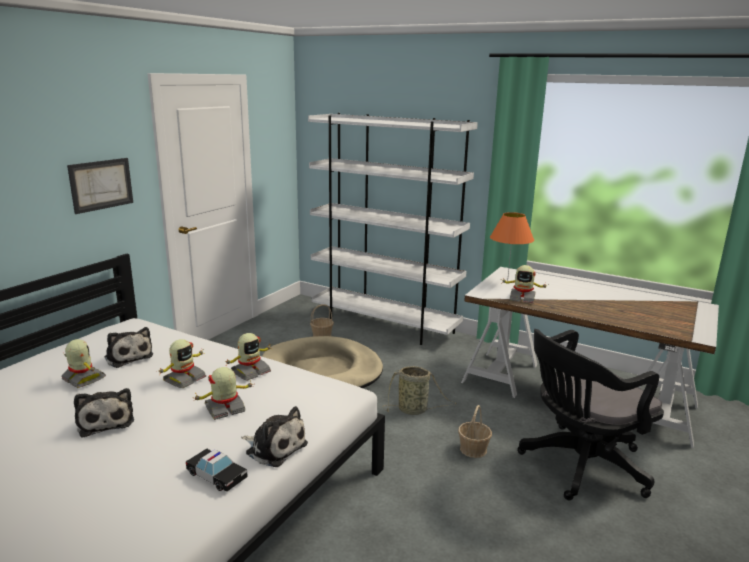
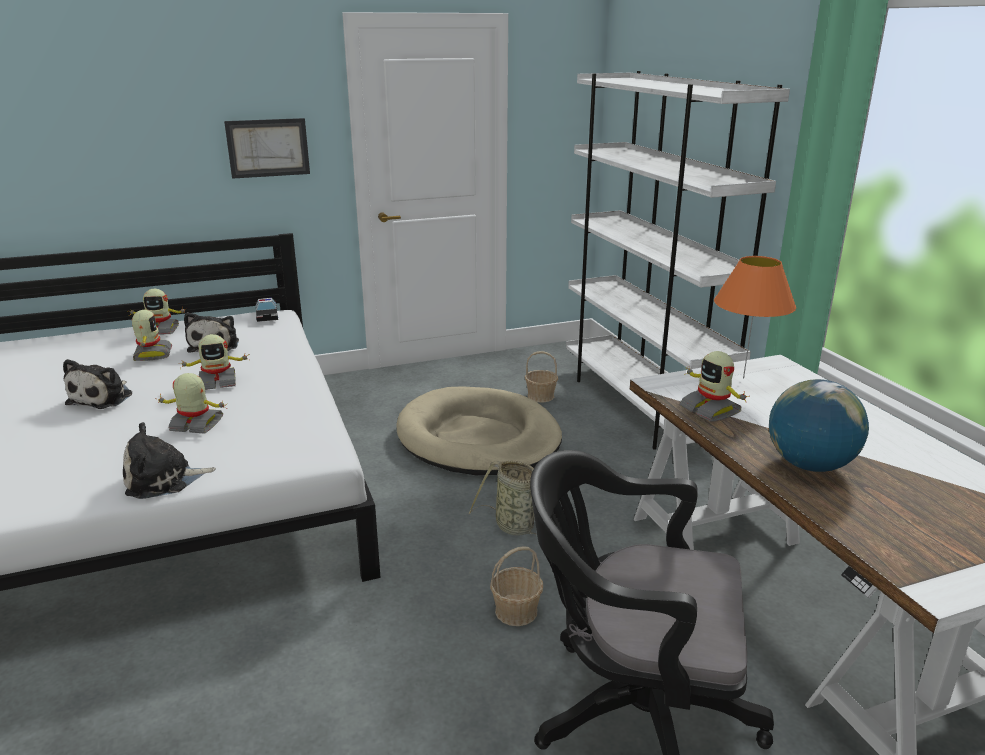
camera: 40 degrees right, 5 degrees up
(216, 476) = (80, 483): toy car -> toy car (267, 316)
(250, 372) = (281, 396): toy robot -> toy robot (160, 330)
(274, 447) = (164, 480): plush toy -> plush toy turned 90 degrees clockwise
(594, 309) = (809, 465): none -> globe

